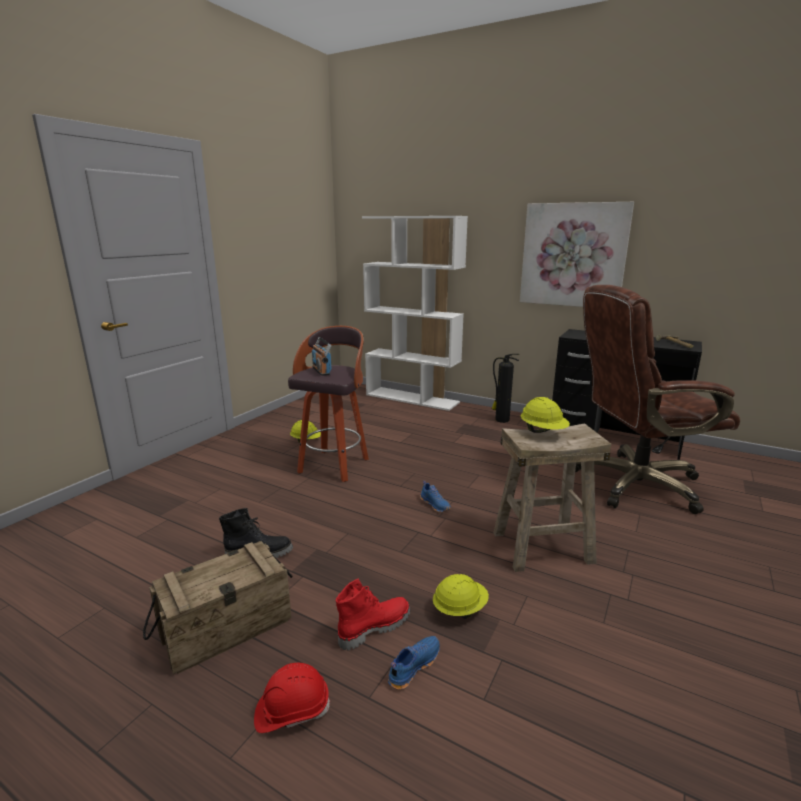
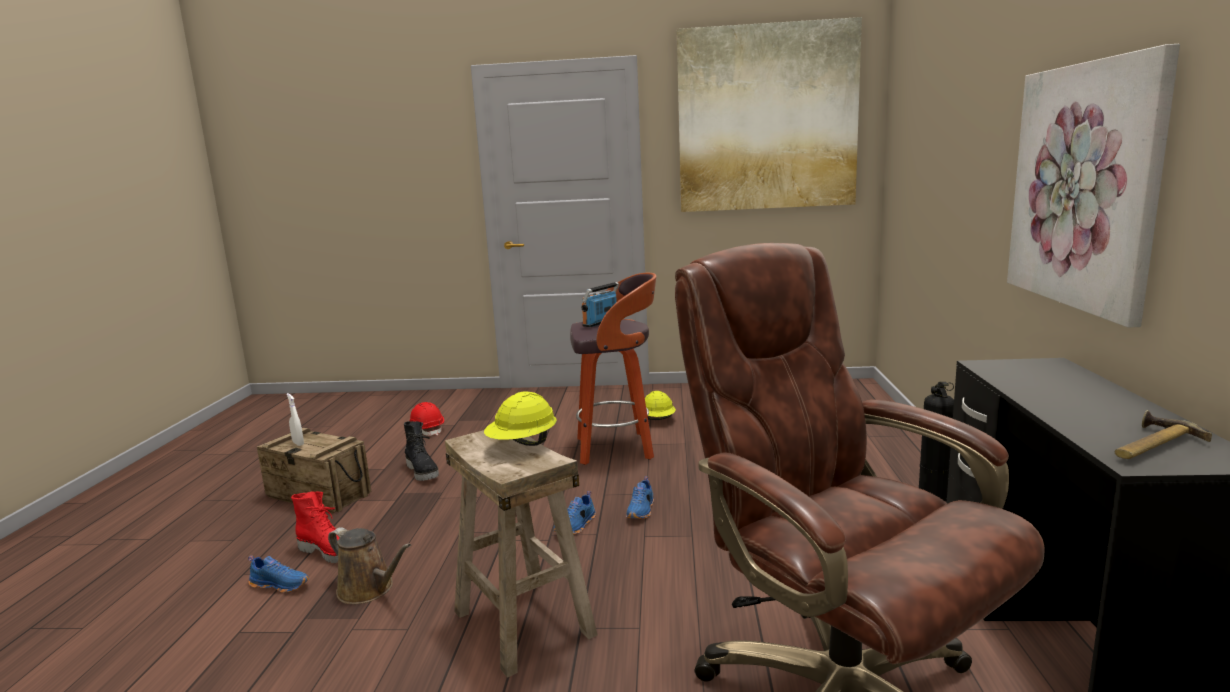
camera: 65 degrees right, 5 degrees down
(208, 583) = (298, 443): none -> white spray bottle
(283, 208) = (766, 118): none -> picture
(292, 710) = (230, 547): red hard hat -> red hard hat (426, 430)
(412, 398) = (892, 430): white bookcase -> none
(436, 480) = (641, 510): none -> blue shoe
(459, 609) = (369, 590): yellow hard hat -> brown watering can

